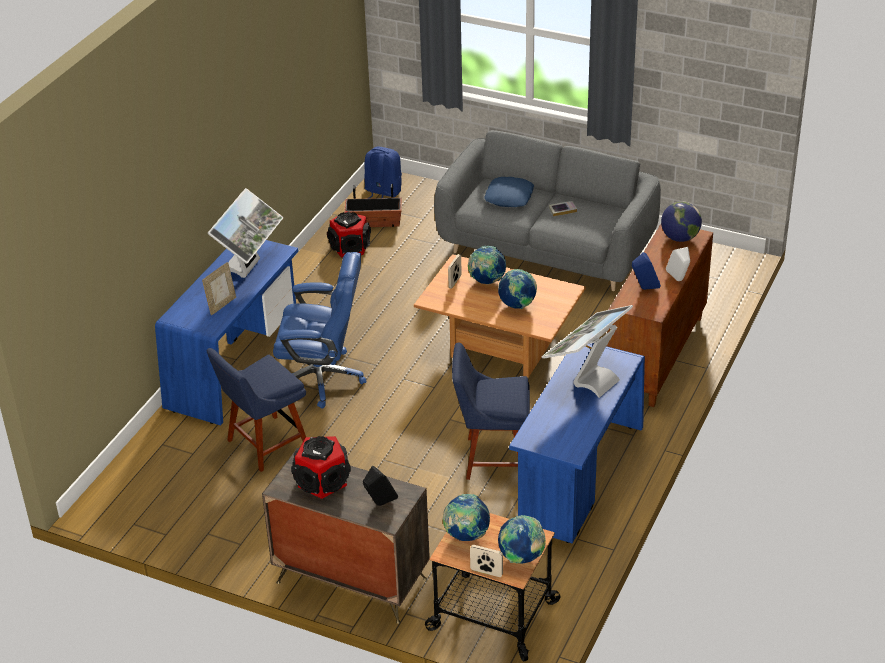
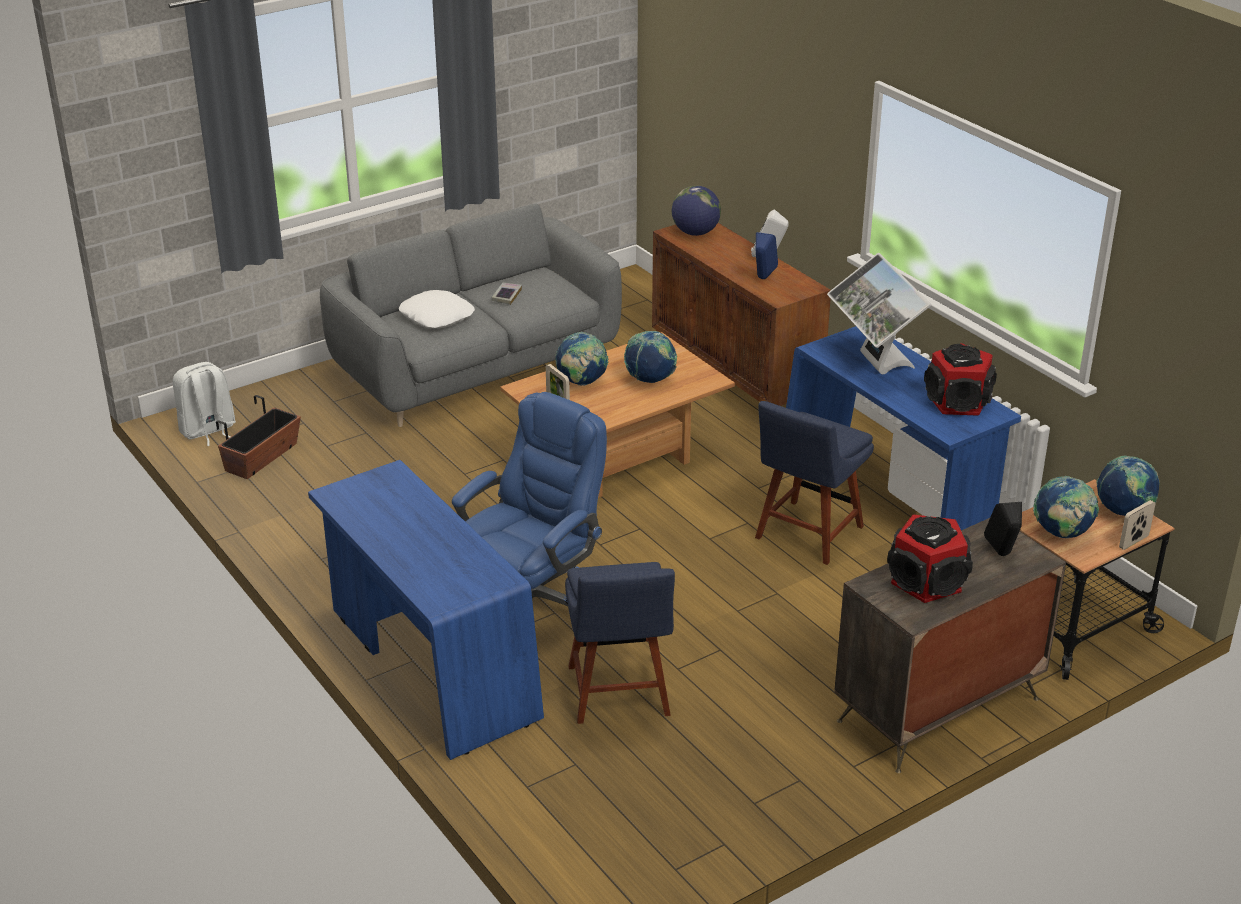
camera: 60 degrees left, 5 degrees down
(221, 305) = (457, 554): picture frame -> none
(249, 268) = (400, 508): monitor -> none
(350, 248) = (291, 492): speaker -> speaker (959, 402)
(382, 192) = (208, 431): blue backpack -> white backpack
(509, 197) = (437, 316): blue pillow -> white pillow

